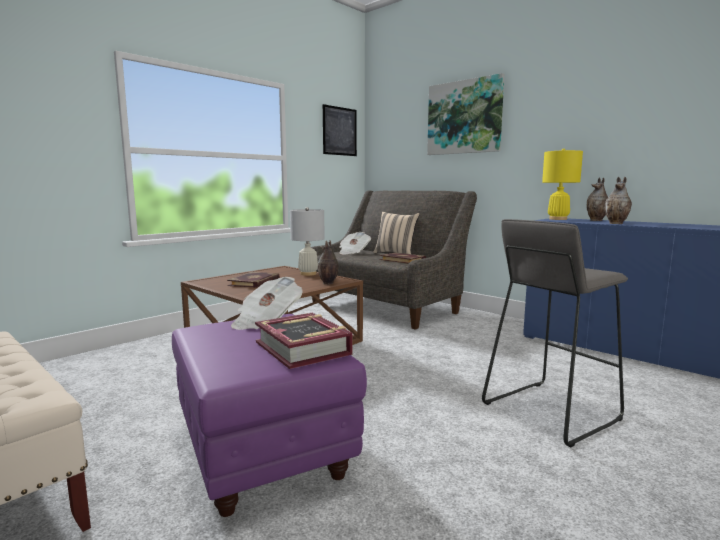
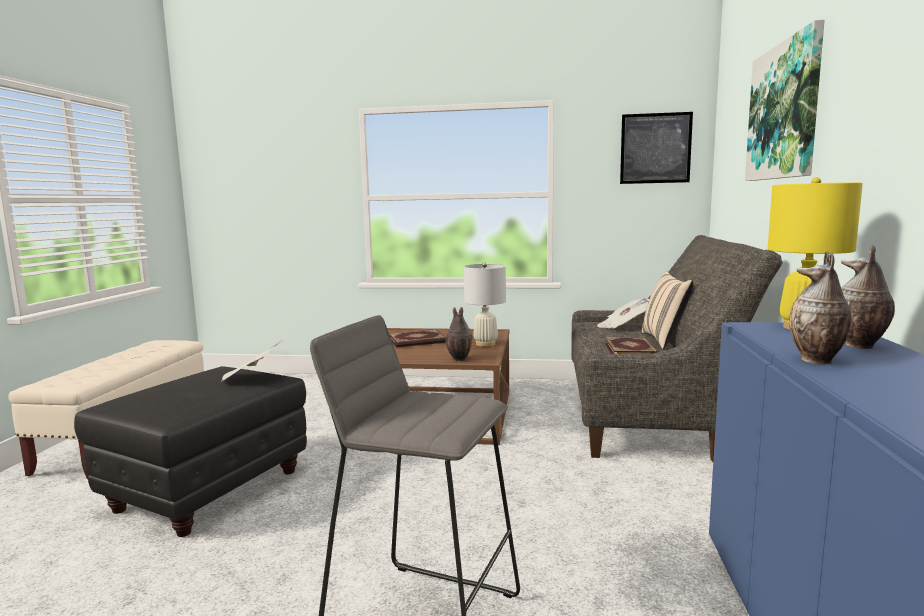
camera: 55 degrees right, 0 degrees up
(261, 452) = (208, 490): purple ottoman -> black ottoman
(303, 348) = (181, 406): book -> none

